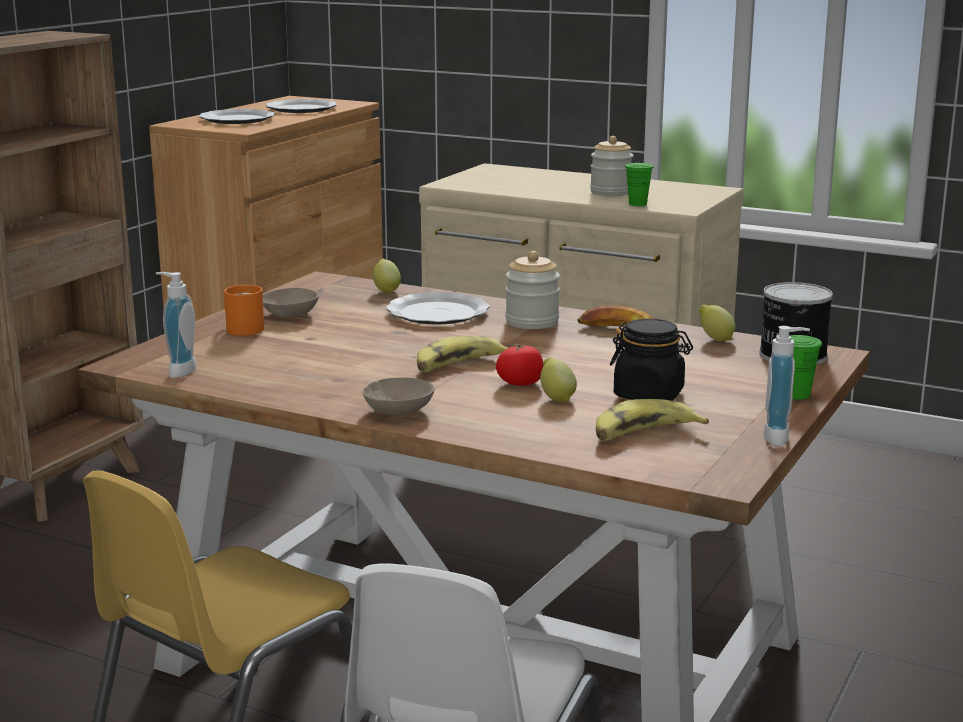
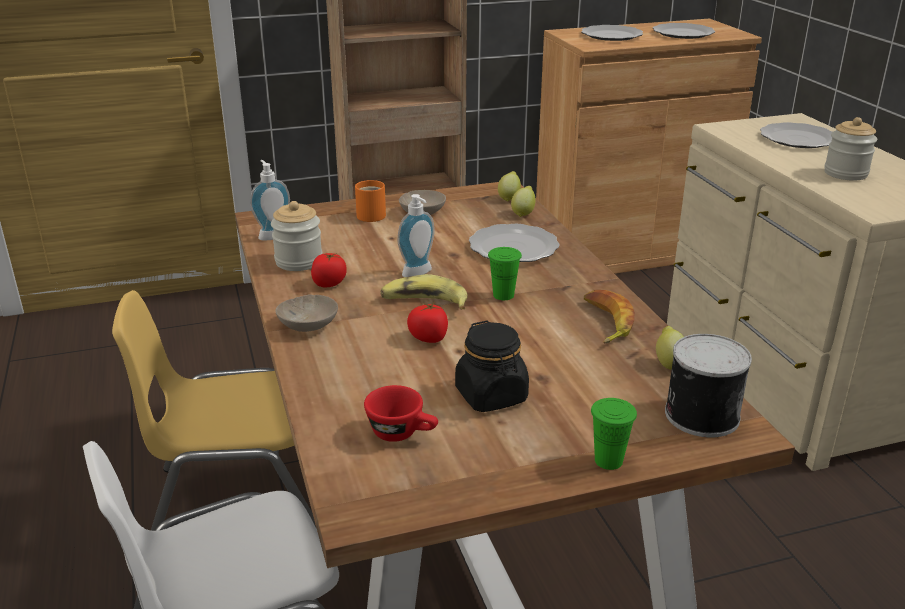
camera: 45 degrees right, 10 degrees up
(339, 382) = (329, 283): none -> tomato
(527, 179) = (799, 139): none -> plate
(532, 322) = (560, 282): jar -> jar (299, 261)
(556, 398) = (422, 364): lemon -> lemon (509, 198)
(637, 204) = (842, 193): green cup -> green cup (503, 295)
(643, 434) = (403, 433): banana -> red cup
(782, 437) = (494, 499): soap dispenser -> soap dispenser (419, 274)

